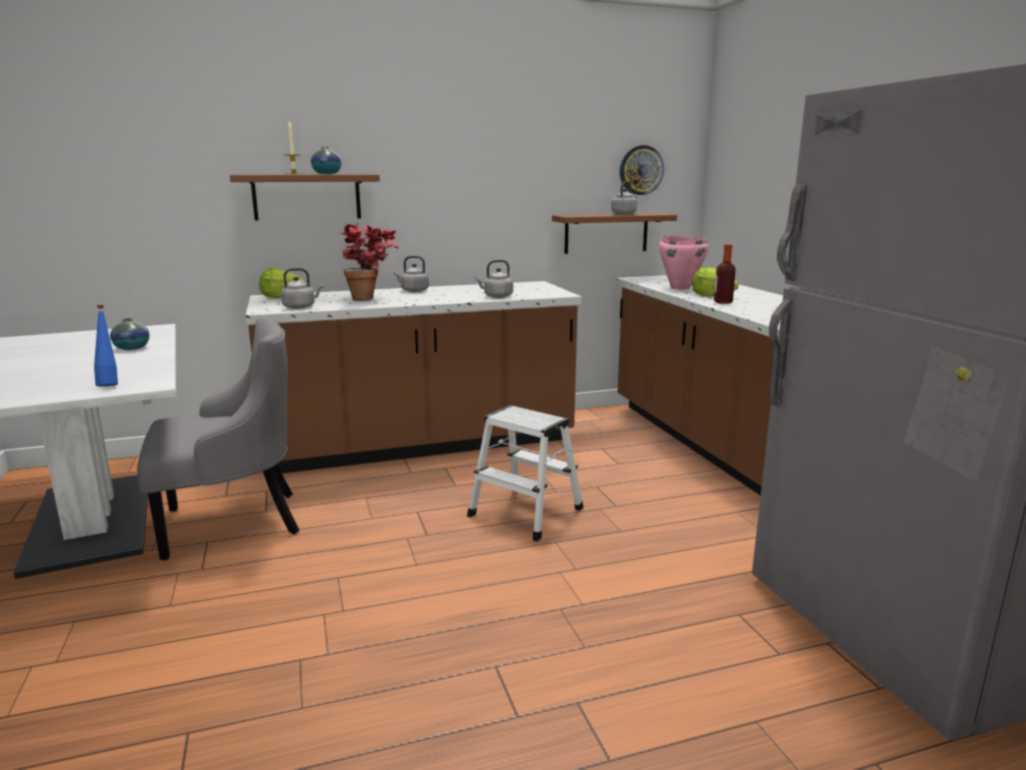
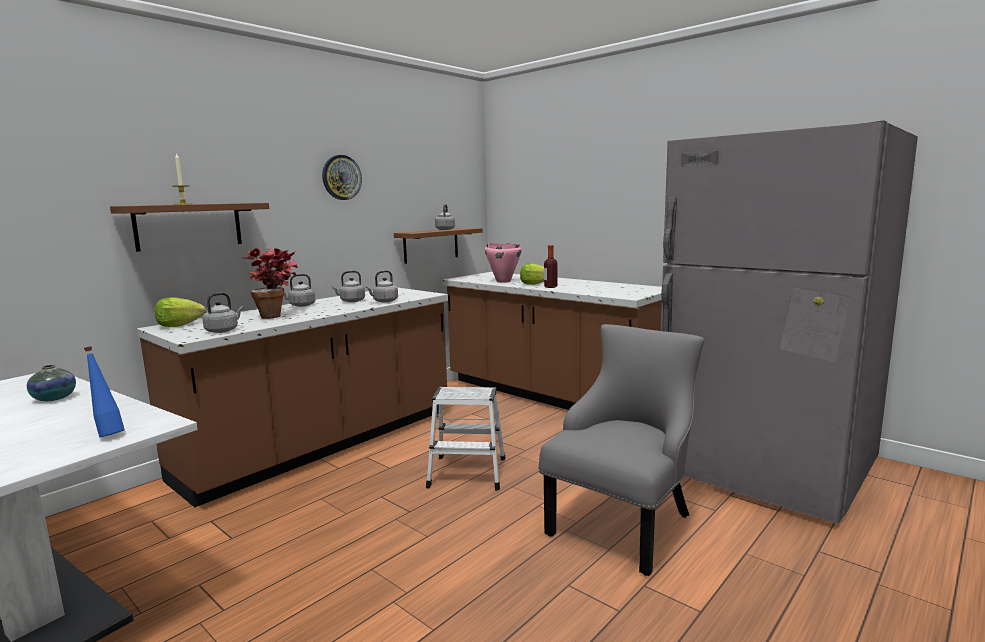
camera: 30 degrees left, 5 degrees down
(229, 524) = (205, 561): grey chair -> grey chair (621, 528)
(327, 174) = (215, 203): vase -> none
(466, 292) = (351, 301): none -> grey kettle
(641, 170) = (449, 196): wall clock -> wall clock (341, 177)

